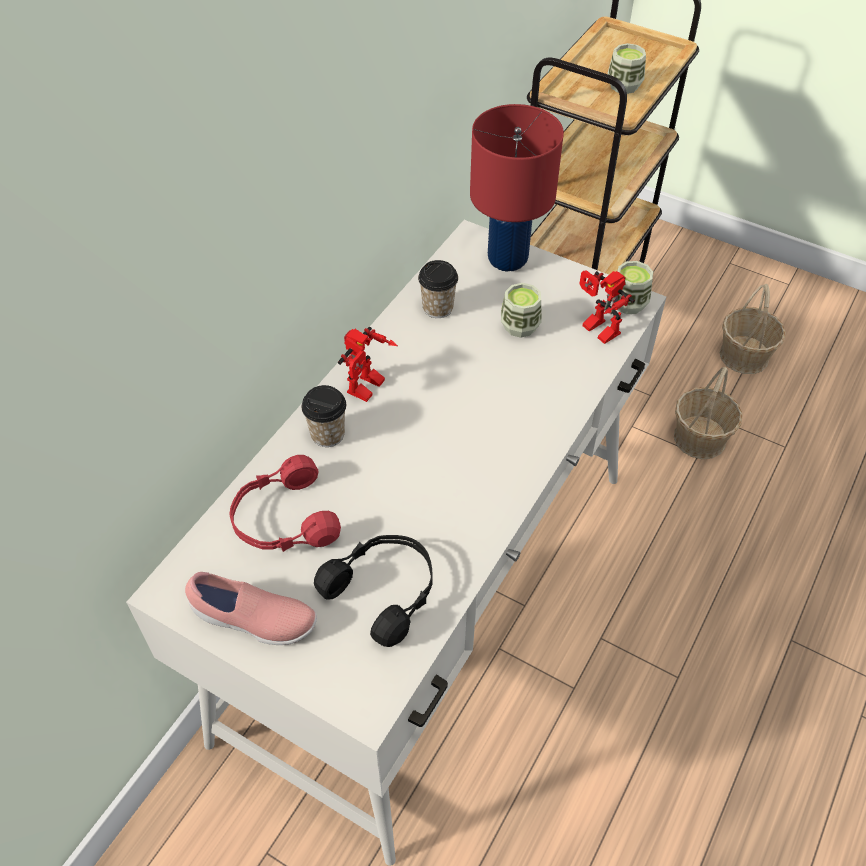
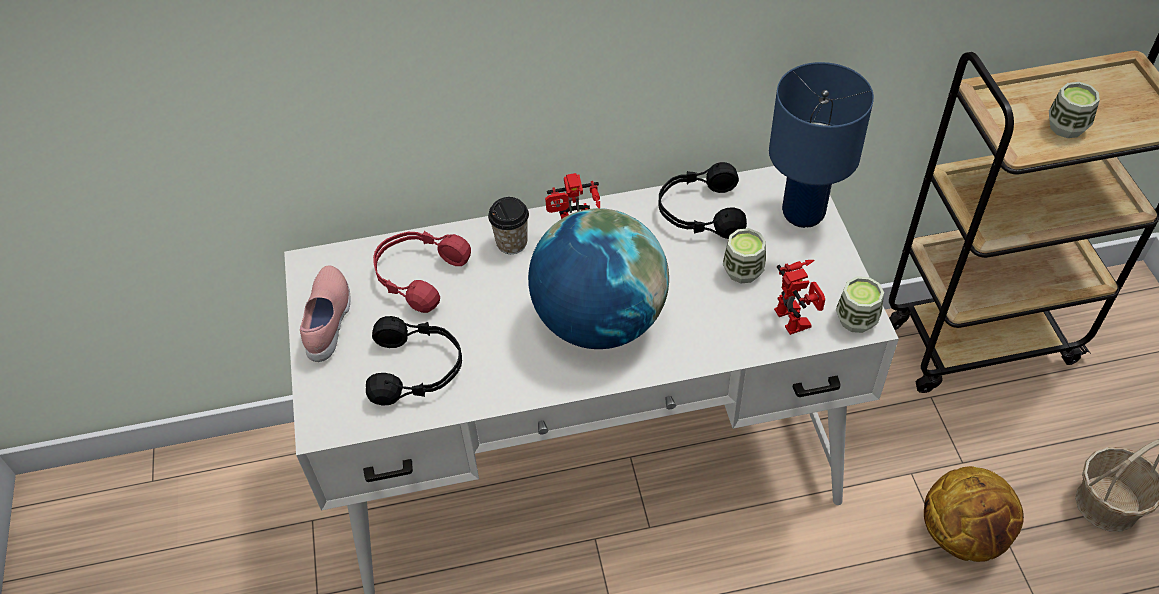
camera: 50 degrees right, 0 degrees up
(254, 620) = (329, 321): pink shoe -> pink shoe turned 150 degrees counterclockwise
(438, 308) = (699, 212): cup -> black headphones
(471, 437) = (599, 321): none -> globe
(506, 259) = (803, 212): red table lamp -> blue table lamp
(596, 330) = (798, 319): toy robot -> toy robot turned 150 degrees clockwise
(700, 438) = (964, 535): basket -> basketball

